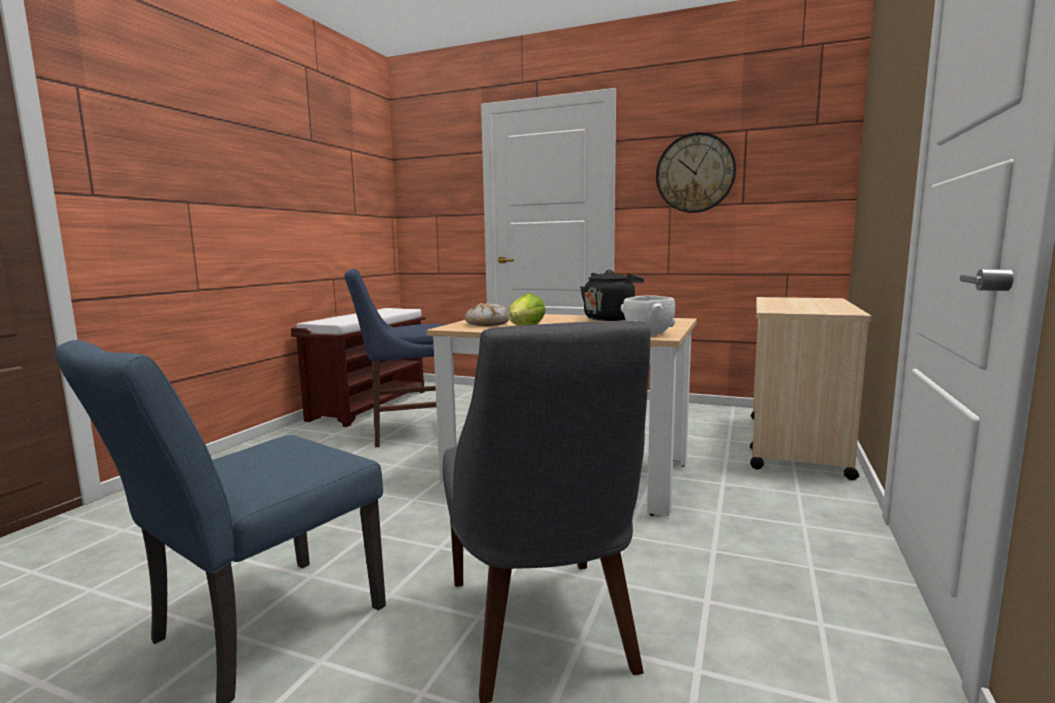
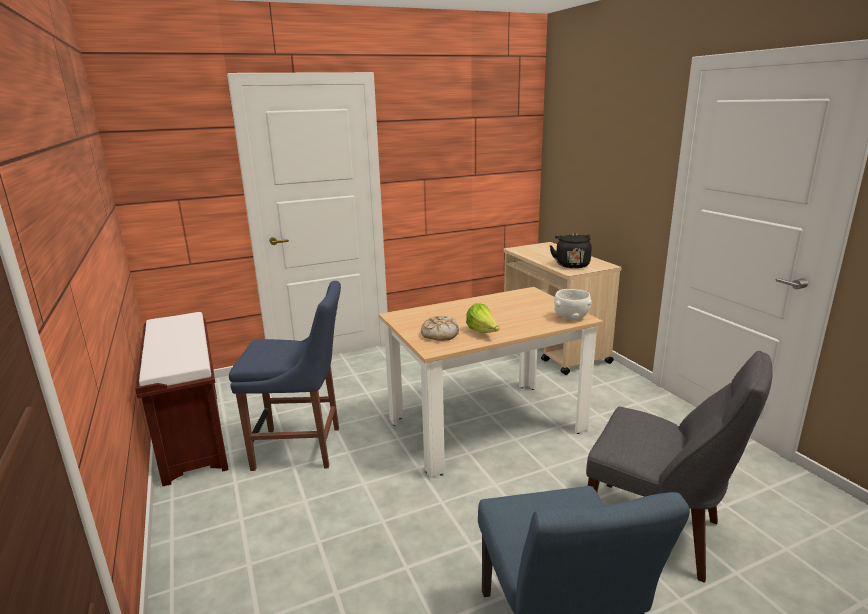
camera: 45 degrees left, 10 degrees up
(406, 432) = (302, 448): blue chair -> blue chair turned 120 degrees counterclockwise
(610, 319) = (492, 301): black kettle -> black kettle (571, 264)
(695, 173) = (442, 151): wall clock -> none

